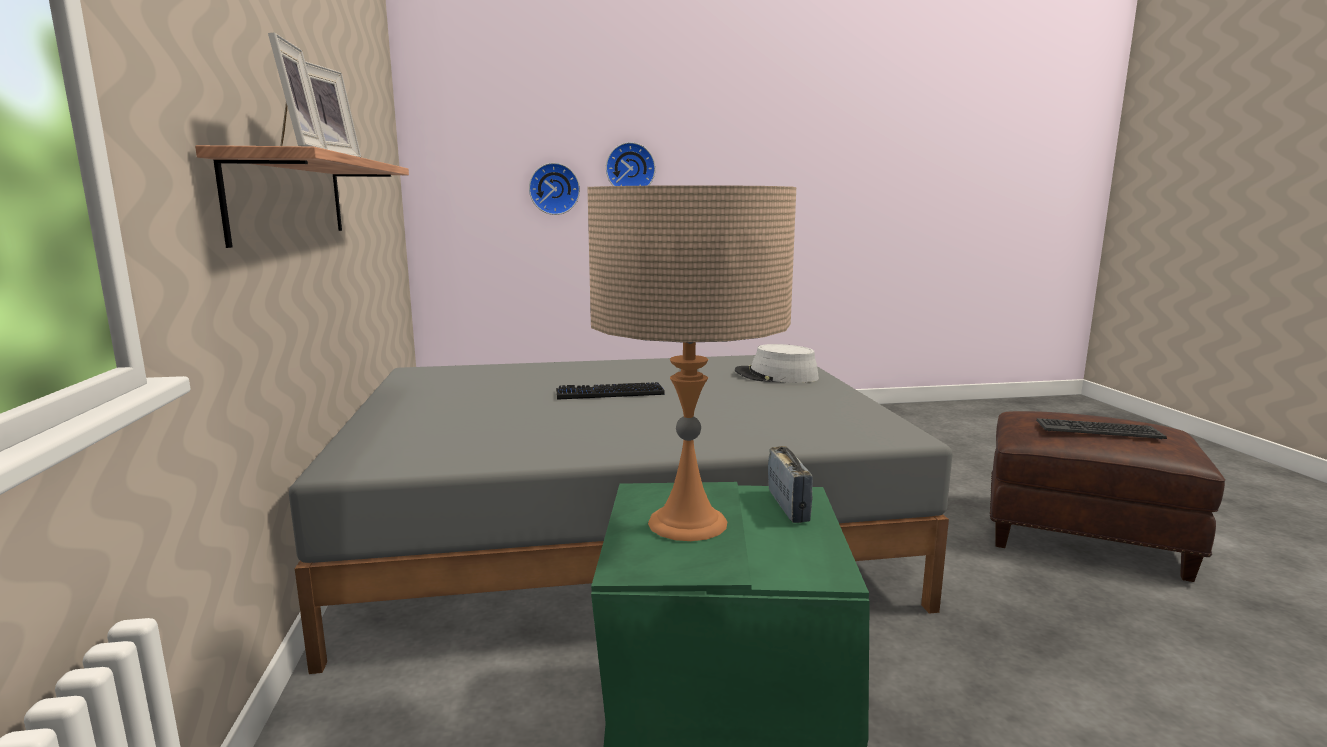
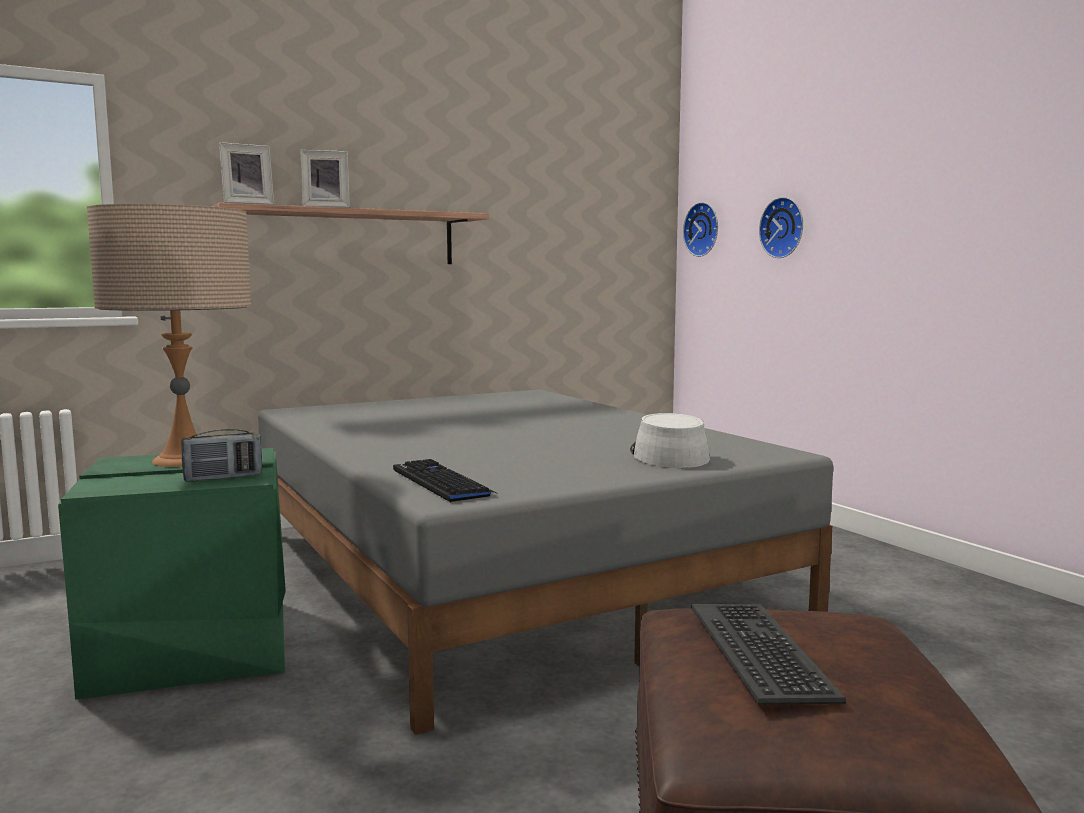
camera: 70 degrees right, 5 degrees down
(609, 393) = (518, 425): keyboard -> keyboard (441, 483)
(630, 168) = (859, 195): wall clock -> wall clock (703, 229)

